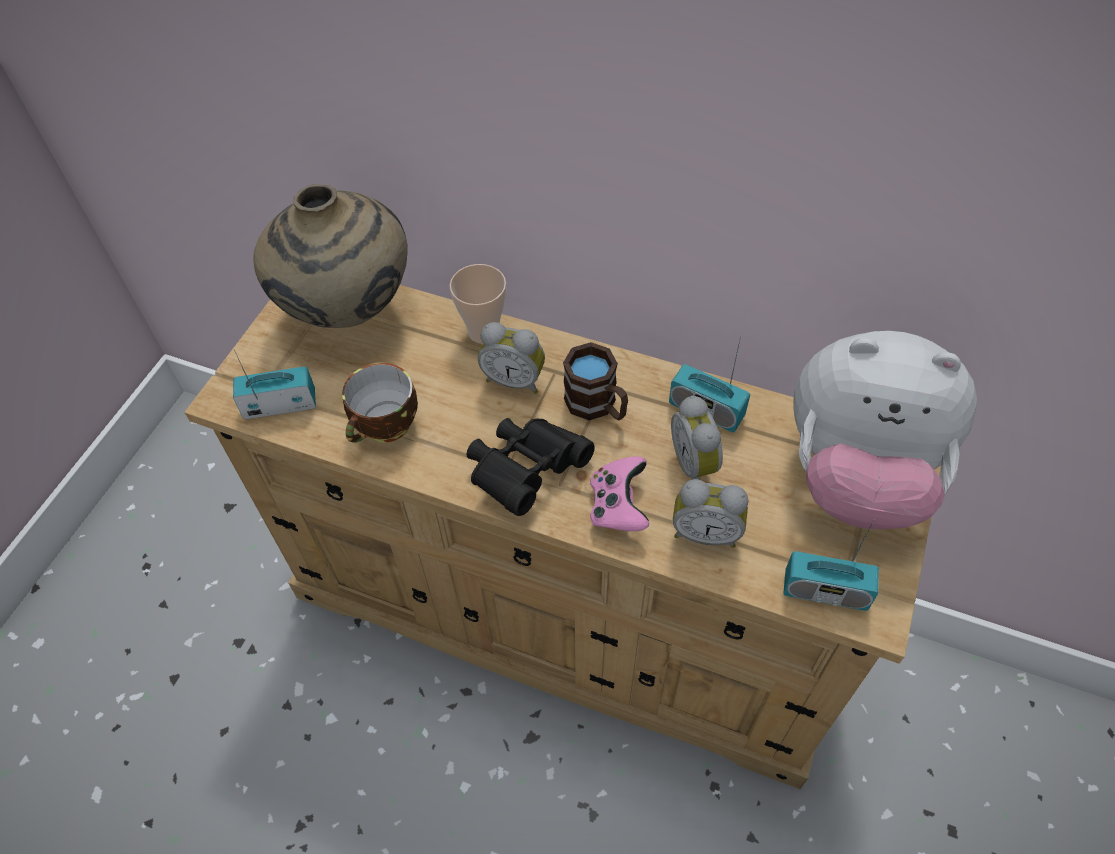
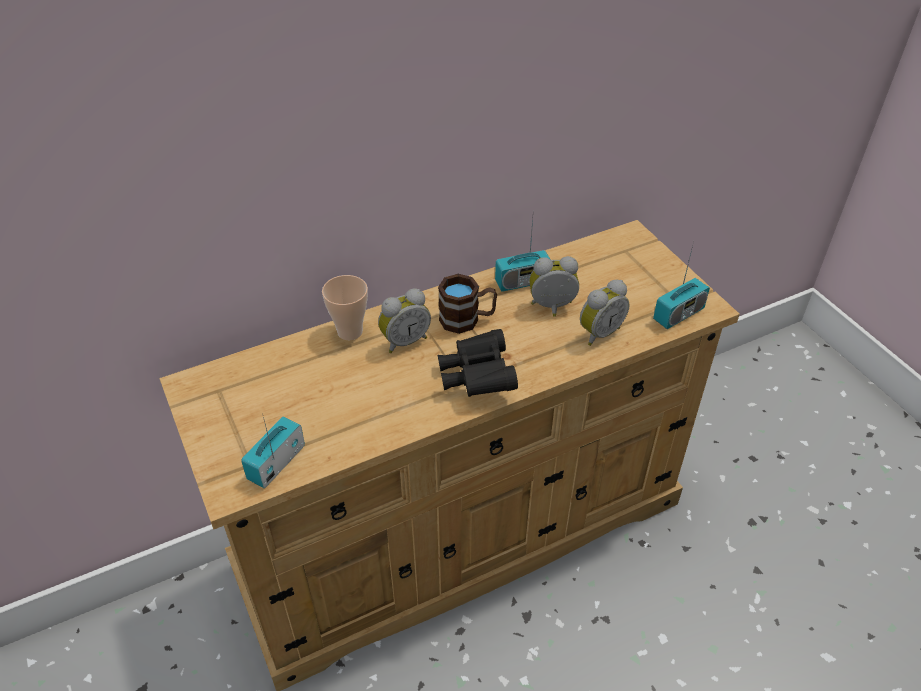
camera: 50 degrees left, 10 degrees down
(348, 313) = (245, 383): beige vase -> none
(386, 426) = (364, 419): cup -> none
(618, 506) = (544, 354): pink game controller -> none
(696, 464) = (552, 308): alarm clock -> alarm clock turned 150 degrees clockwise
(857, 476) = (625, 259): plush toy -> none

